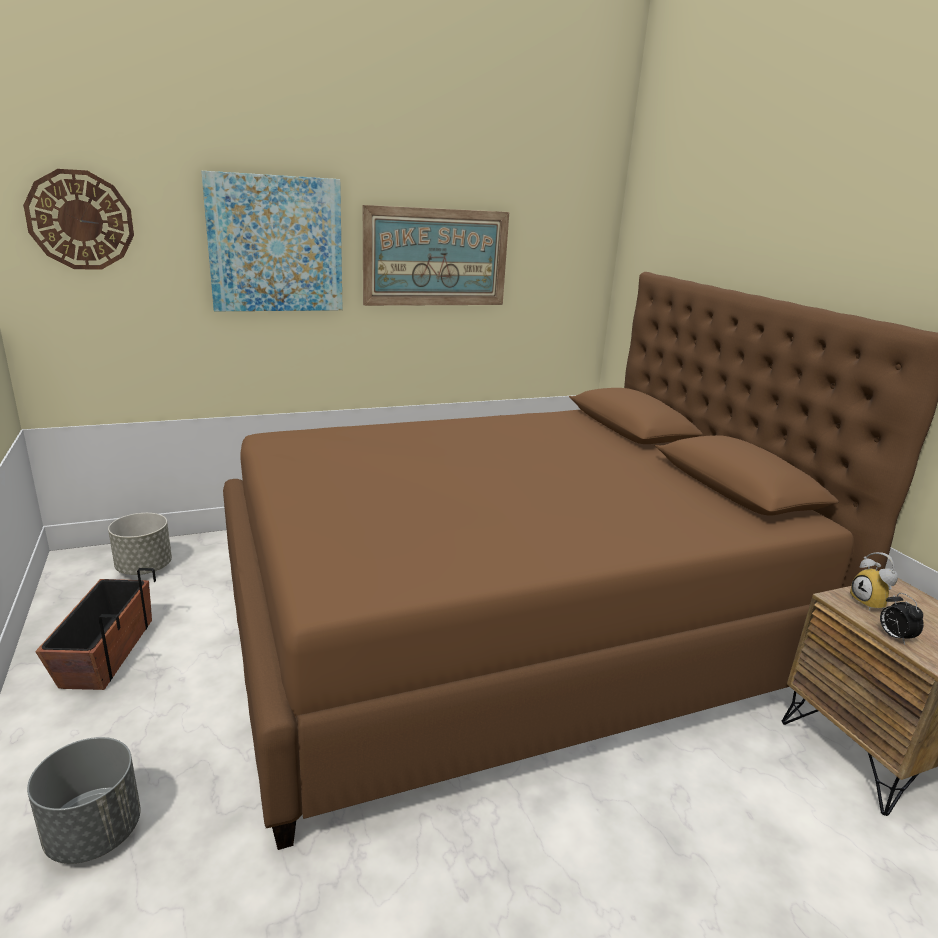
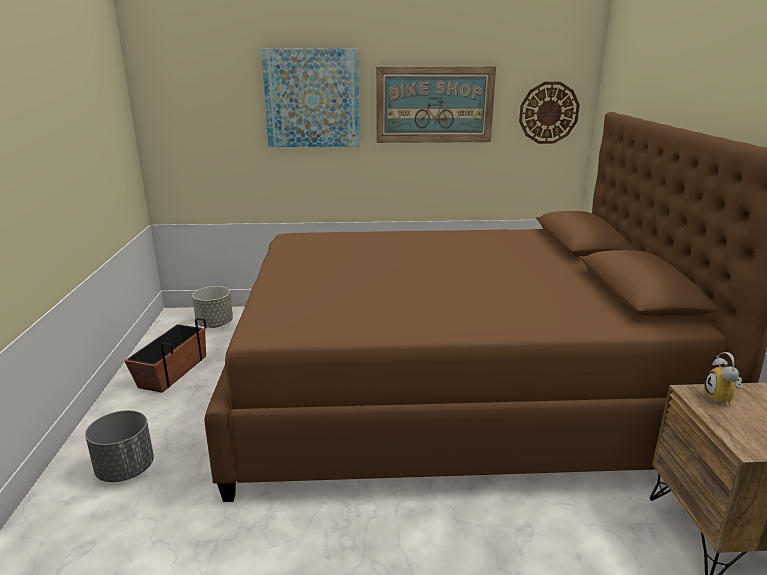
camera: 20 degrees right, 0 degrees up
(80, 220) = (186, 86): wall clock -> wall clock (548, 113)
(894, 637) = (722, 425): alarm clock -> none

